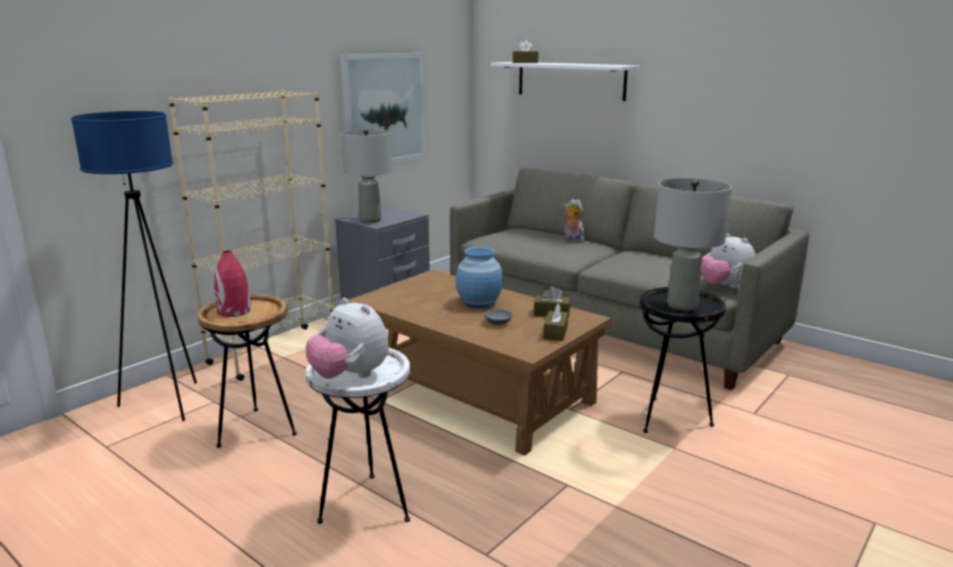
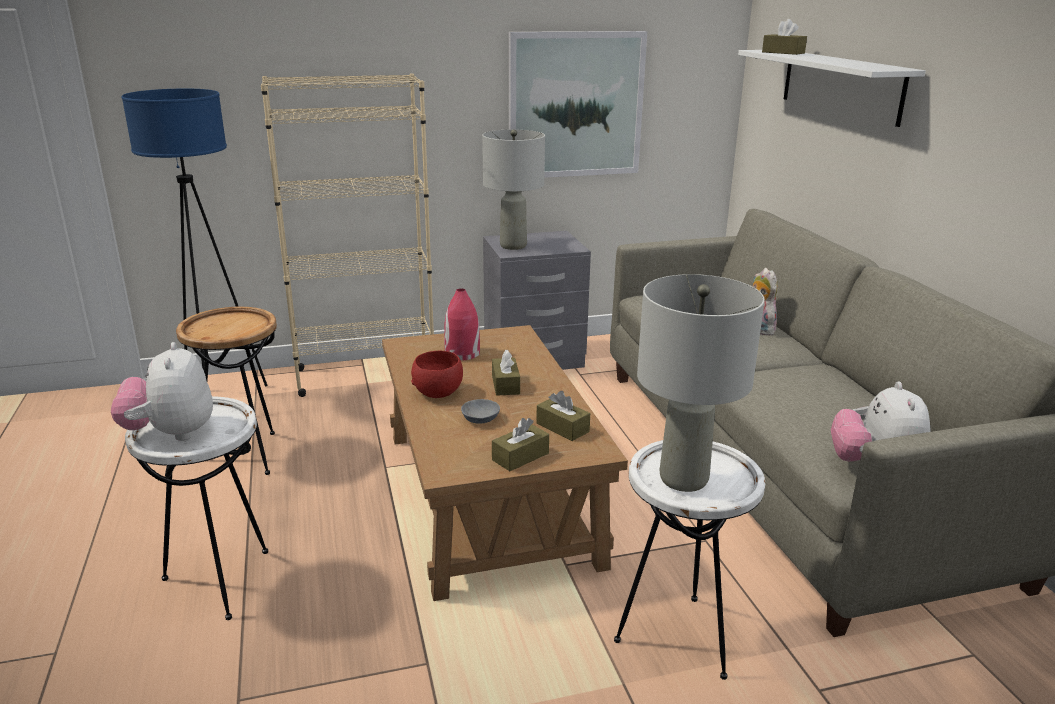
camera: 35 degrees right, 5 degrees up
(234, 311) = (222, 323): red vase -> red vase (462, 353)
(446, 317) = (438, 393): none -> red bowl
(479, 302) = (505, 385): blue vase -> brown tissue box
(670, 418) = (677, 637): black side table -> white side table

